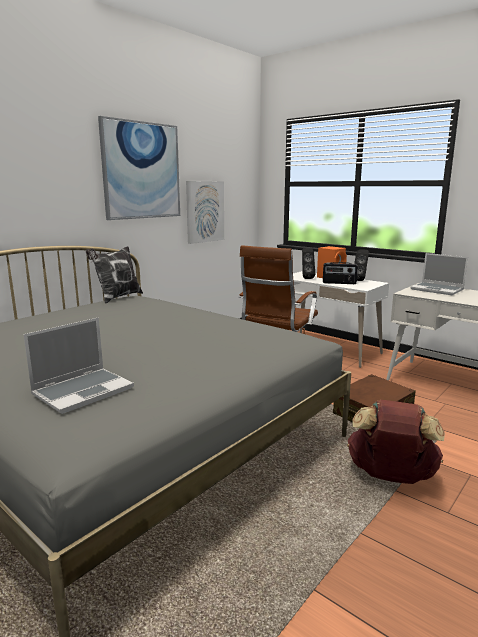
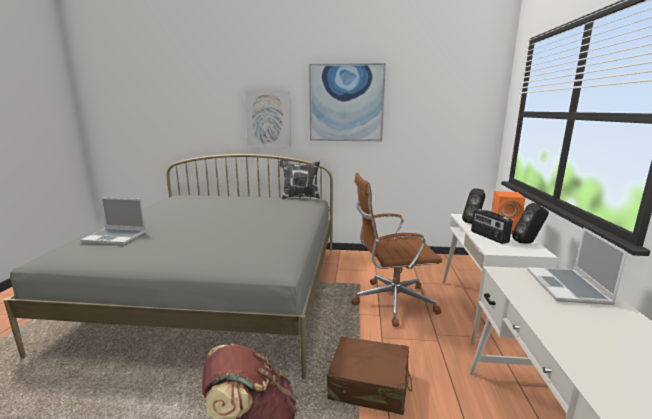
camera: 55 degrees right, 0 degrees up
(204, 211) = (416, 139): picture -> picture (268, 119)

